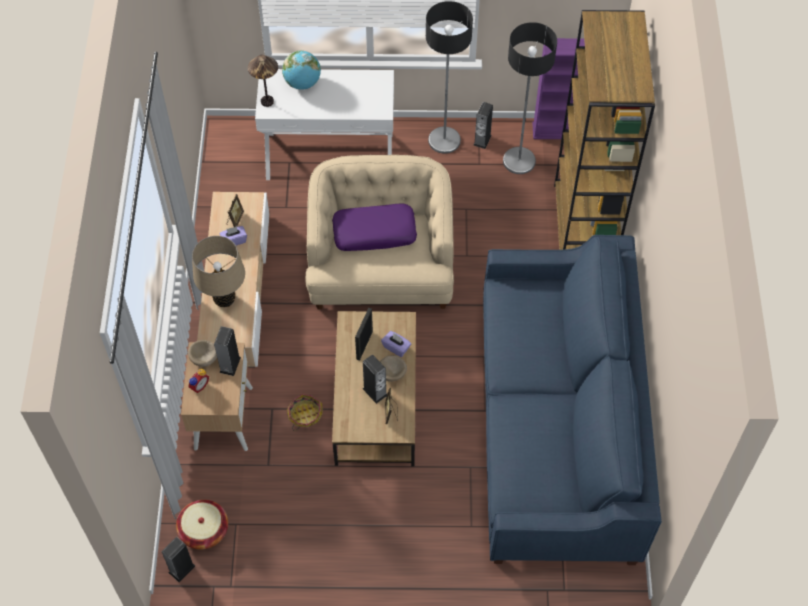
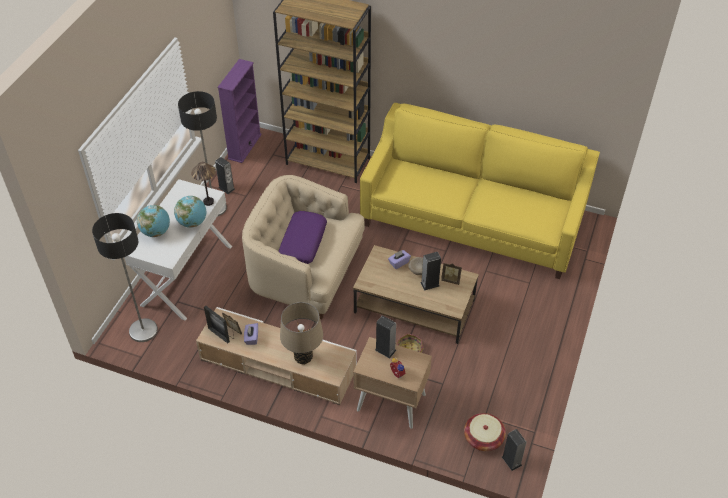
camera: 70 degrees left, 10 degrees down
(204, 359) = (373, 365): beige bowl -> none
(267, 102) = (160, 257): table lamp -> table lamp (208, 202)
(330, 109) = (192, 222): none -> globe
(364, 345) = (389, 279): picture frame -> picture frame (218, 335)
(519, 161) = (256, 175): floor lamp -> floor lamp (143, 330)
(556, 428) = (472, 220): blue sofa -> yellow sofa

